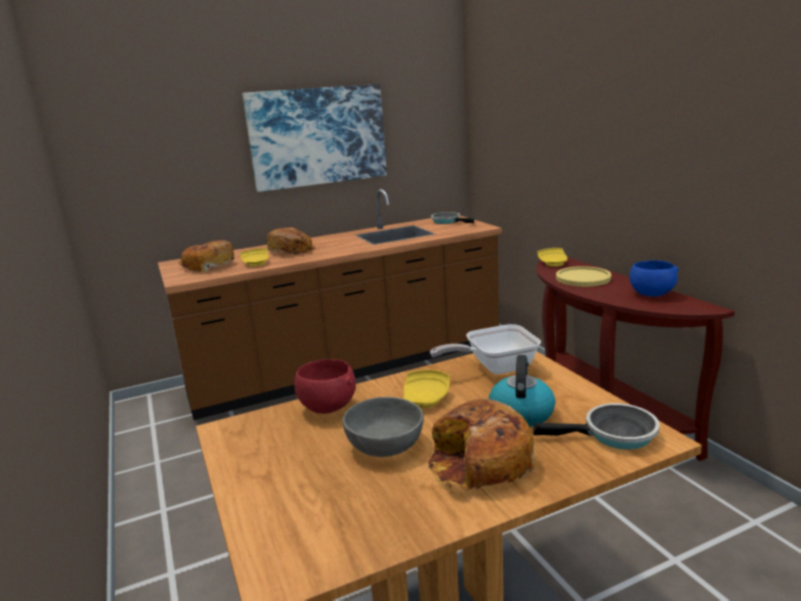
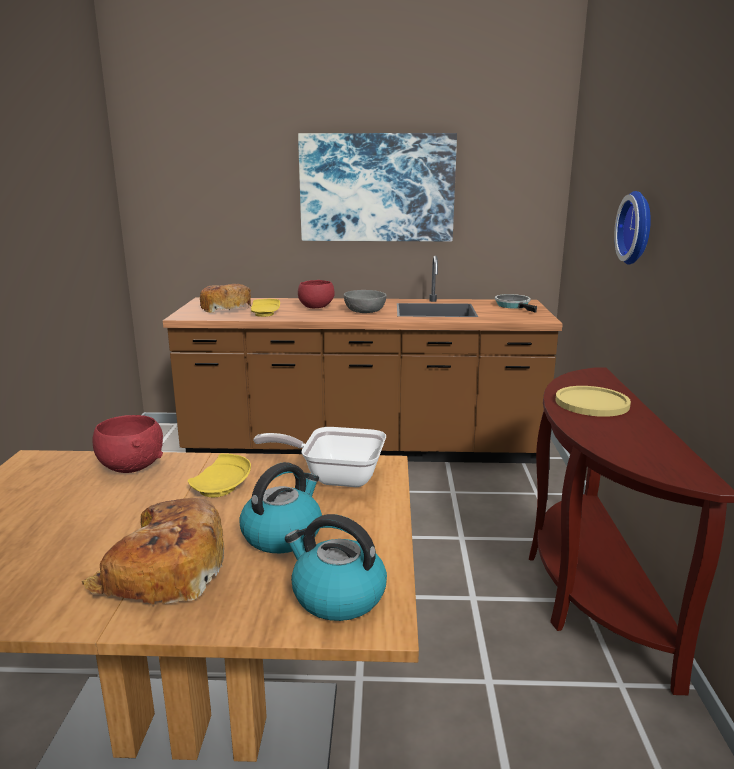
camera: 25 degrees right, 0 degrees up
(292, 250) = (315, 307): bread -> red bowl
(385, 444) = (119, 519): grey bowl -> grey bowl (365, 311)
(553, 263) = (583, 378): yellow plate -> none
(572, 146) = (638, 228): none -> wall clock
(614, 434) = (337, 596): frying pan -> kettle
(650, 294) = (650, 443): blue bowl -> none

